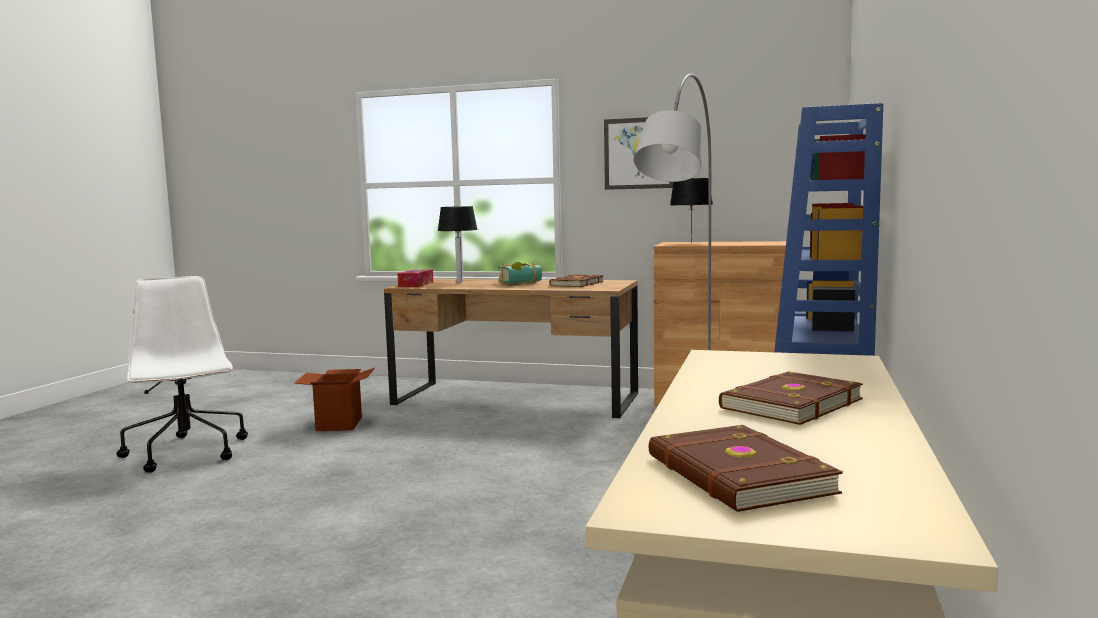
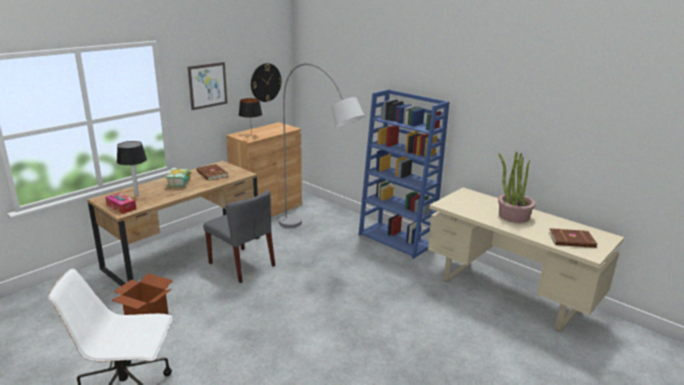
camera: 65 degrees left, 15 degrees up
(524, 428) = (242, 265): none -> grey chair
(766, 160) = (265, 82): none -> wall clock
(788, 403) = (513, 216): brown book -> potted plant

